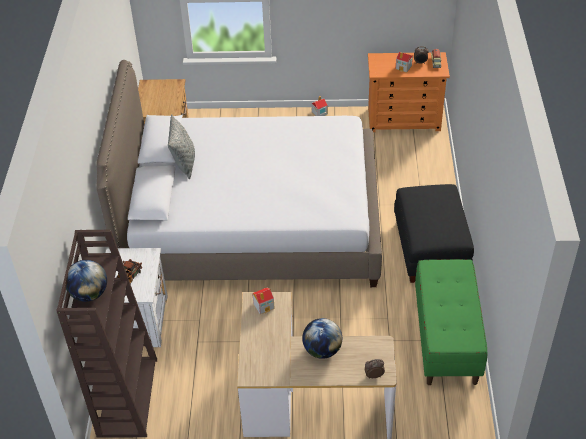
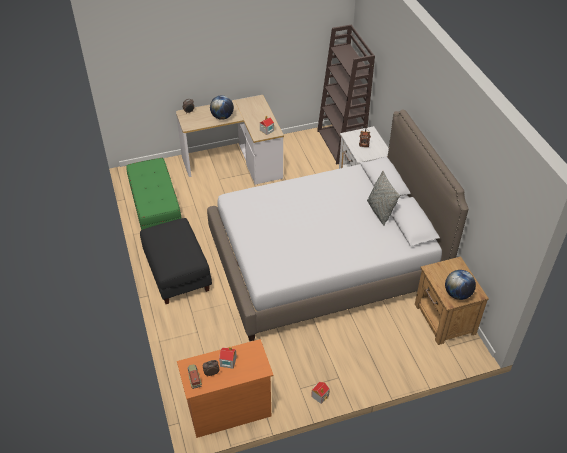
camera: 160 degrees right, 0 degrees up
(89, 294) = (351, 59): globe -> globe (457, 294)

